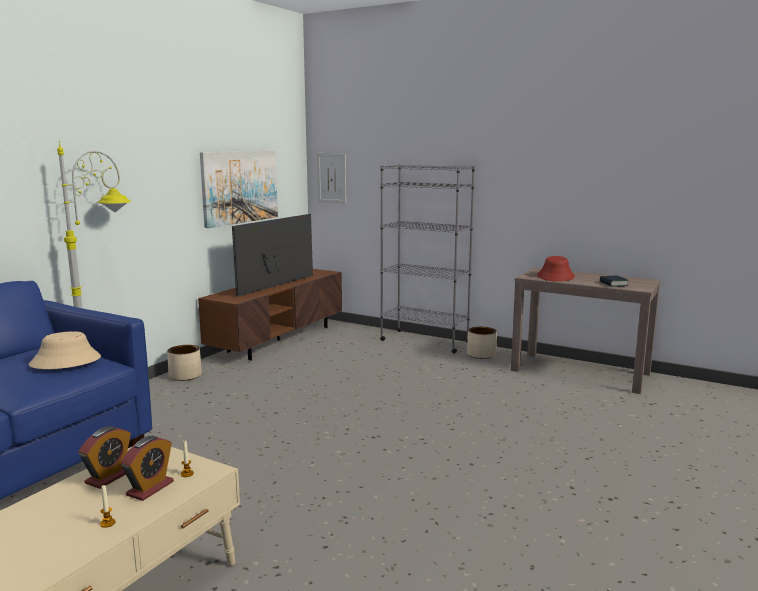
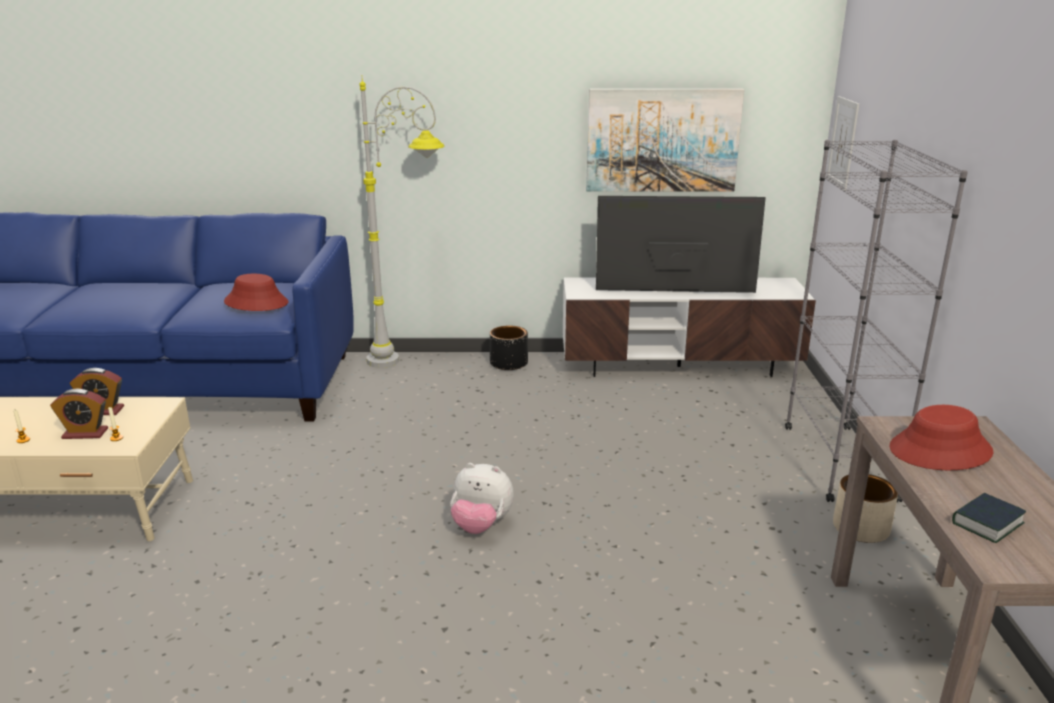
camera: 60 degrees right, 10 degrees up
(65, 361) = (256, 302): beige hat -> red hat
(185, 375) = (509, 363): beige planter -> black planter
(278, 340) = (678, 366): brown tv stand -> white tv stand
(378, 430) = (481, 525): none -> plush toy

